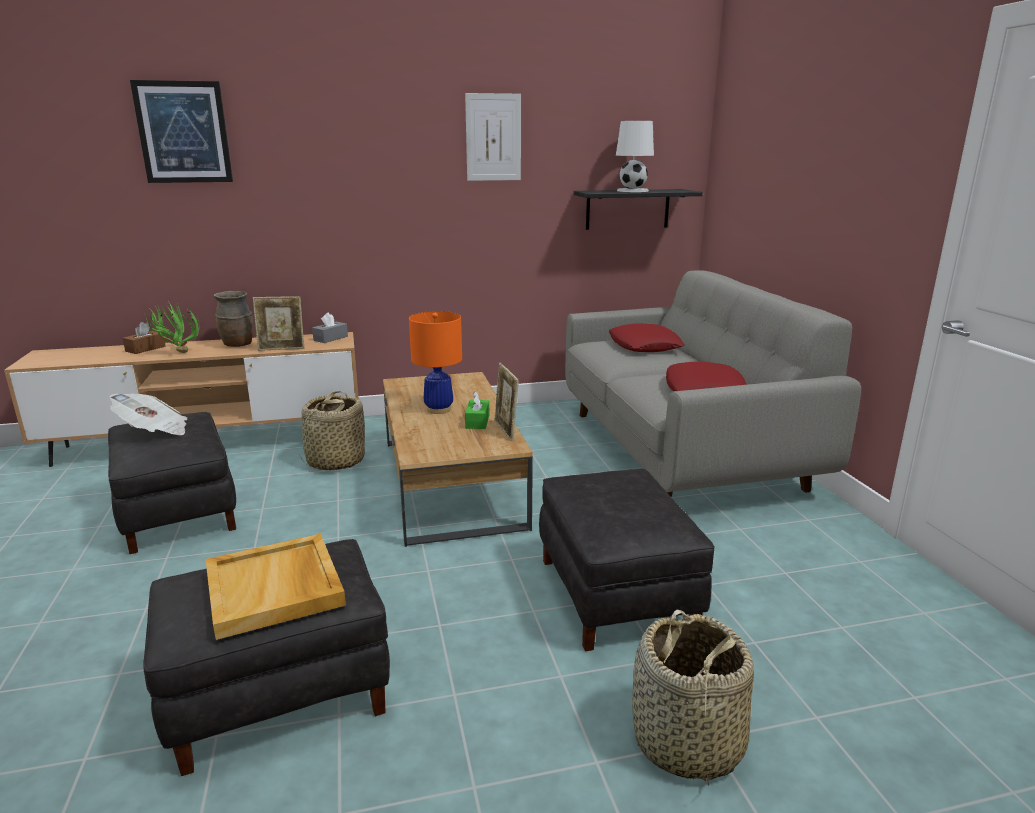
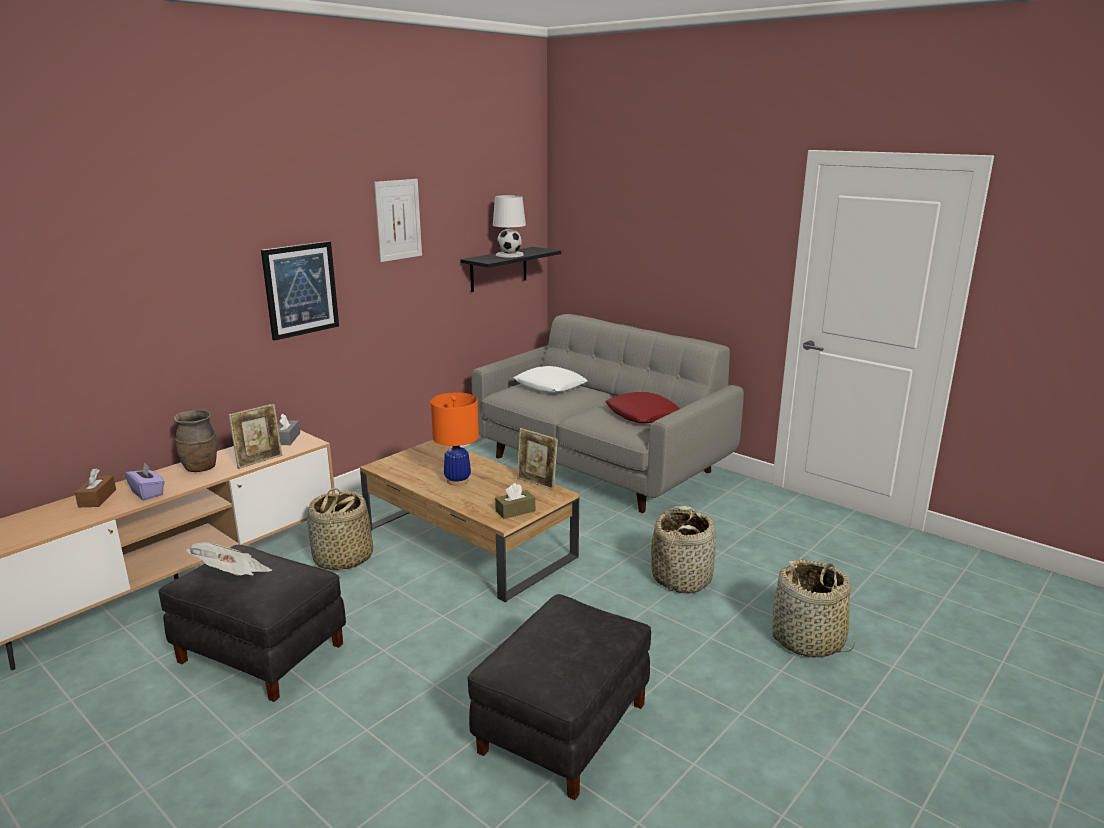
camera: 35 degrees left, 0 degrees up
(177, 352) = (148, 493): potted plant -> purple tissue box
(183, 132) = (112, 248): picture -> picture (300, 289)
(275, 588) = (575, 640): beige tray -> none
(443, 449) = (515, 511): none -> brown tissue box
(477, 421) = (504, 482): green tissue box -> none
(616, 594) = (682, 578): black ottoman -> basket
(644, 346) = (550, 386): red pillow -> white pillow

